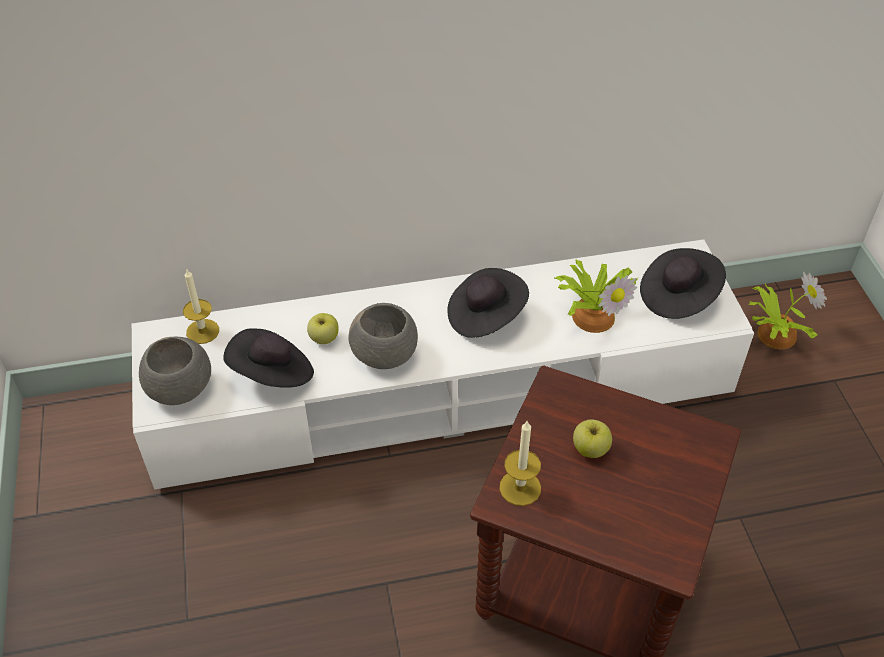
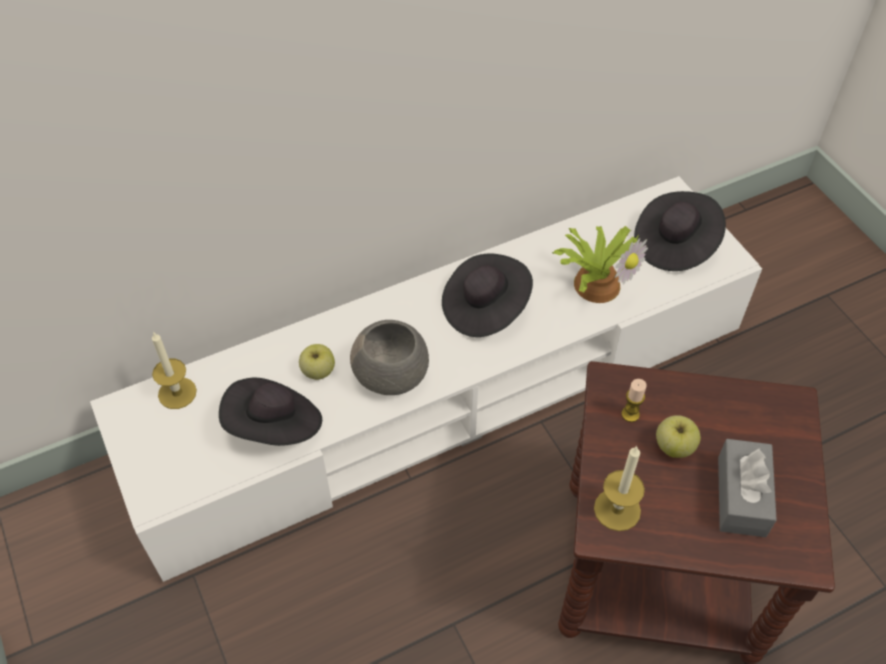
camera: 15 degrees left, 5 degrees up
(179, 389) = (172, 468): grey bowl -> none
(561, 415) = (630, 414): none -> candle
(635, 502) = (741, 496): none -> grey tissue box
(774, 334) = (755, 258): potted plant -> none

